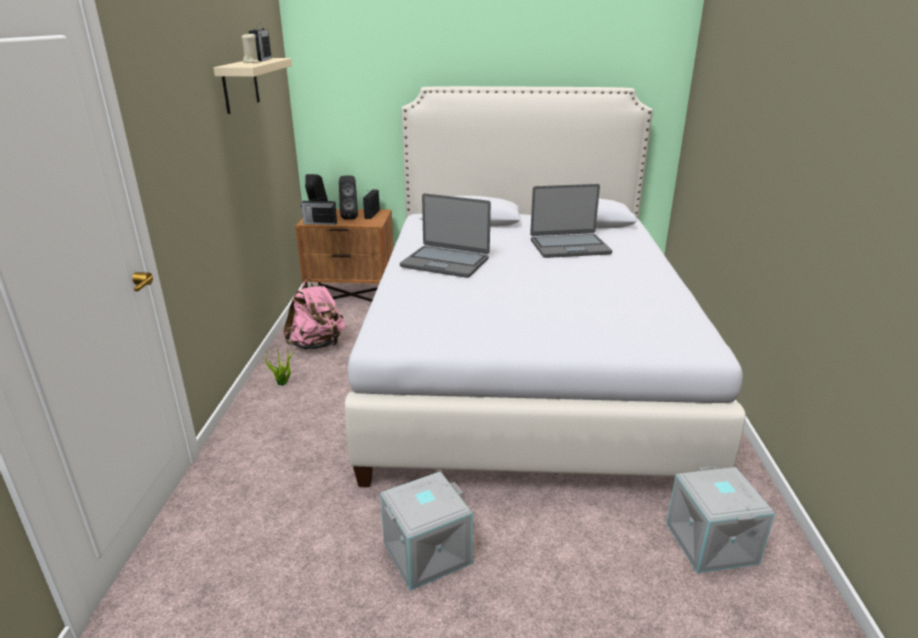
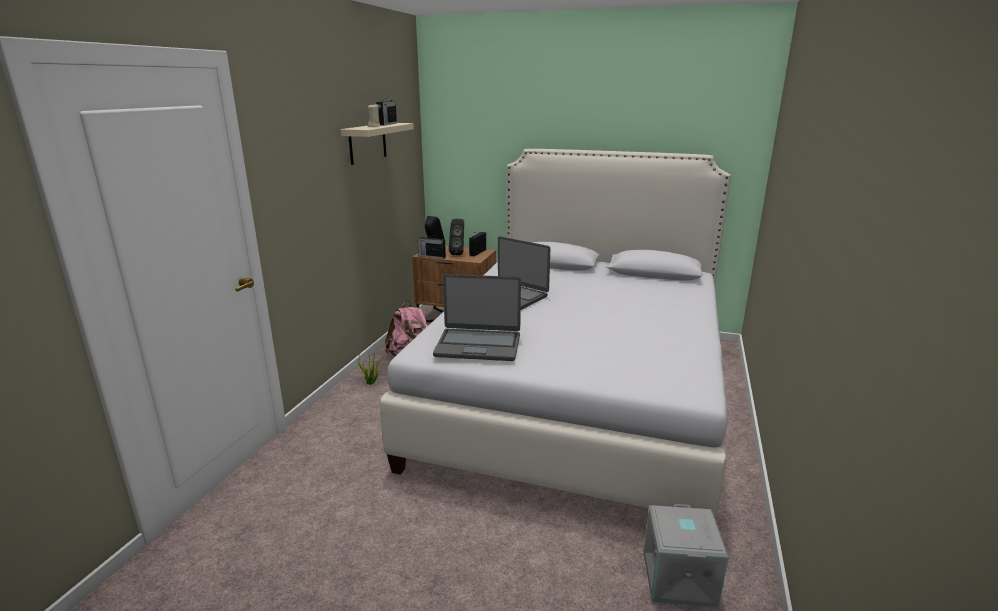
camera: 15 degrees right, 5 degrees down
(427, 554) = (421, 536): grey storage box -> none
(569, 247) = (627, 293): laptop -> laptop (478, 345)

